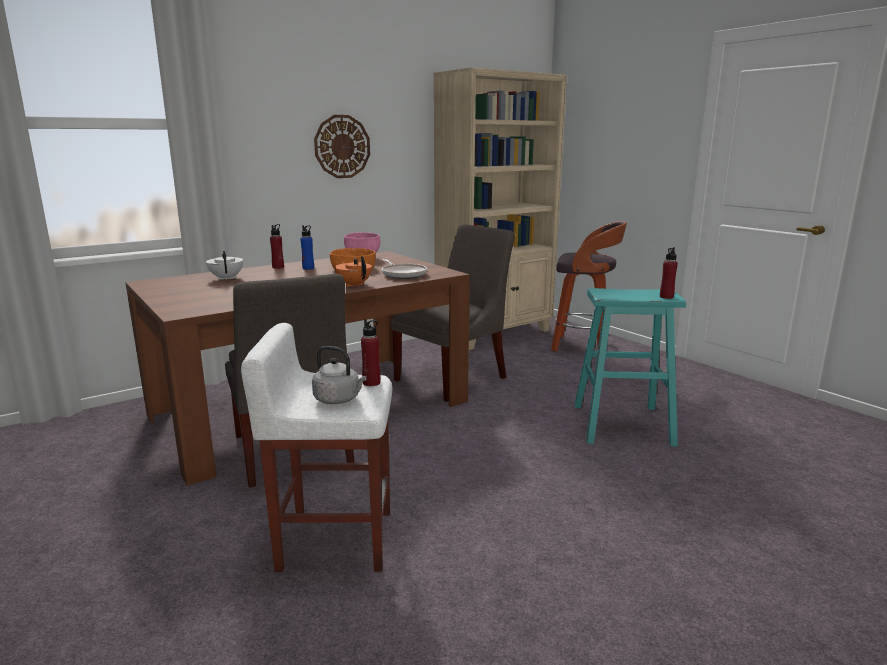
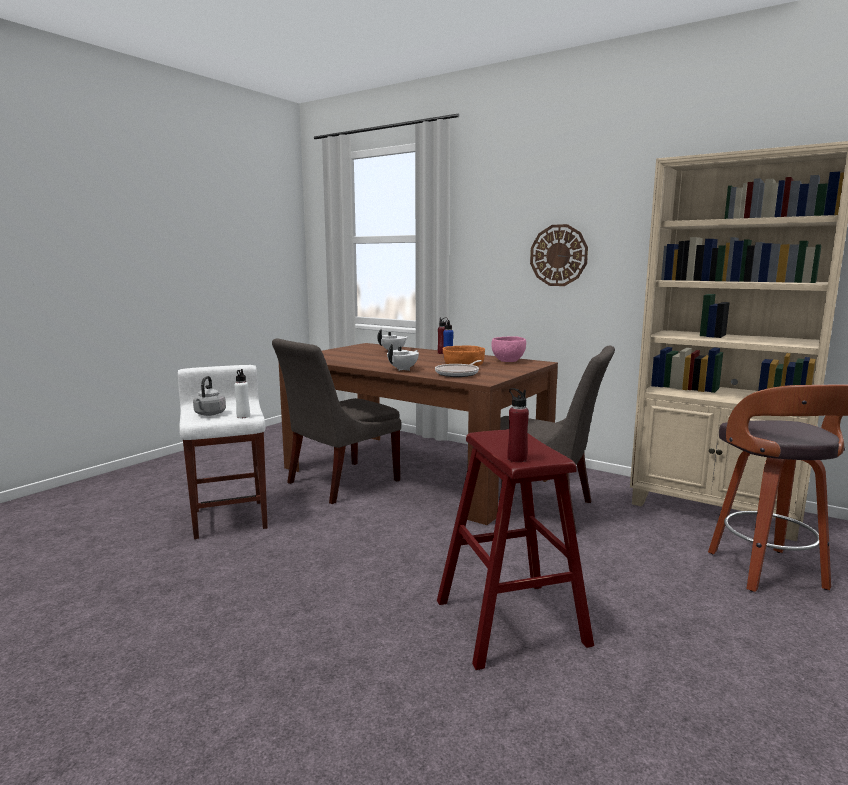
camera: 70 degrees right, 5 degrees down
(354, 285) = (403, 369): orange teapot -> white teapot
(371, 383) = (243, 416): red bottle -> white bottle
(622, 424) = (510, 622): turquoise stool -> red stool

